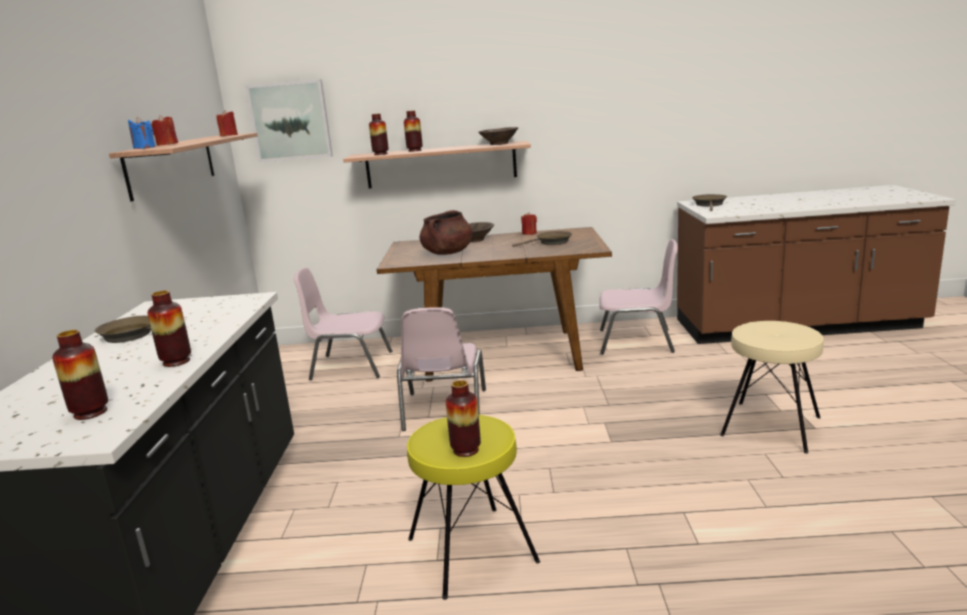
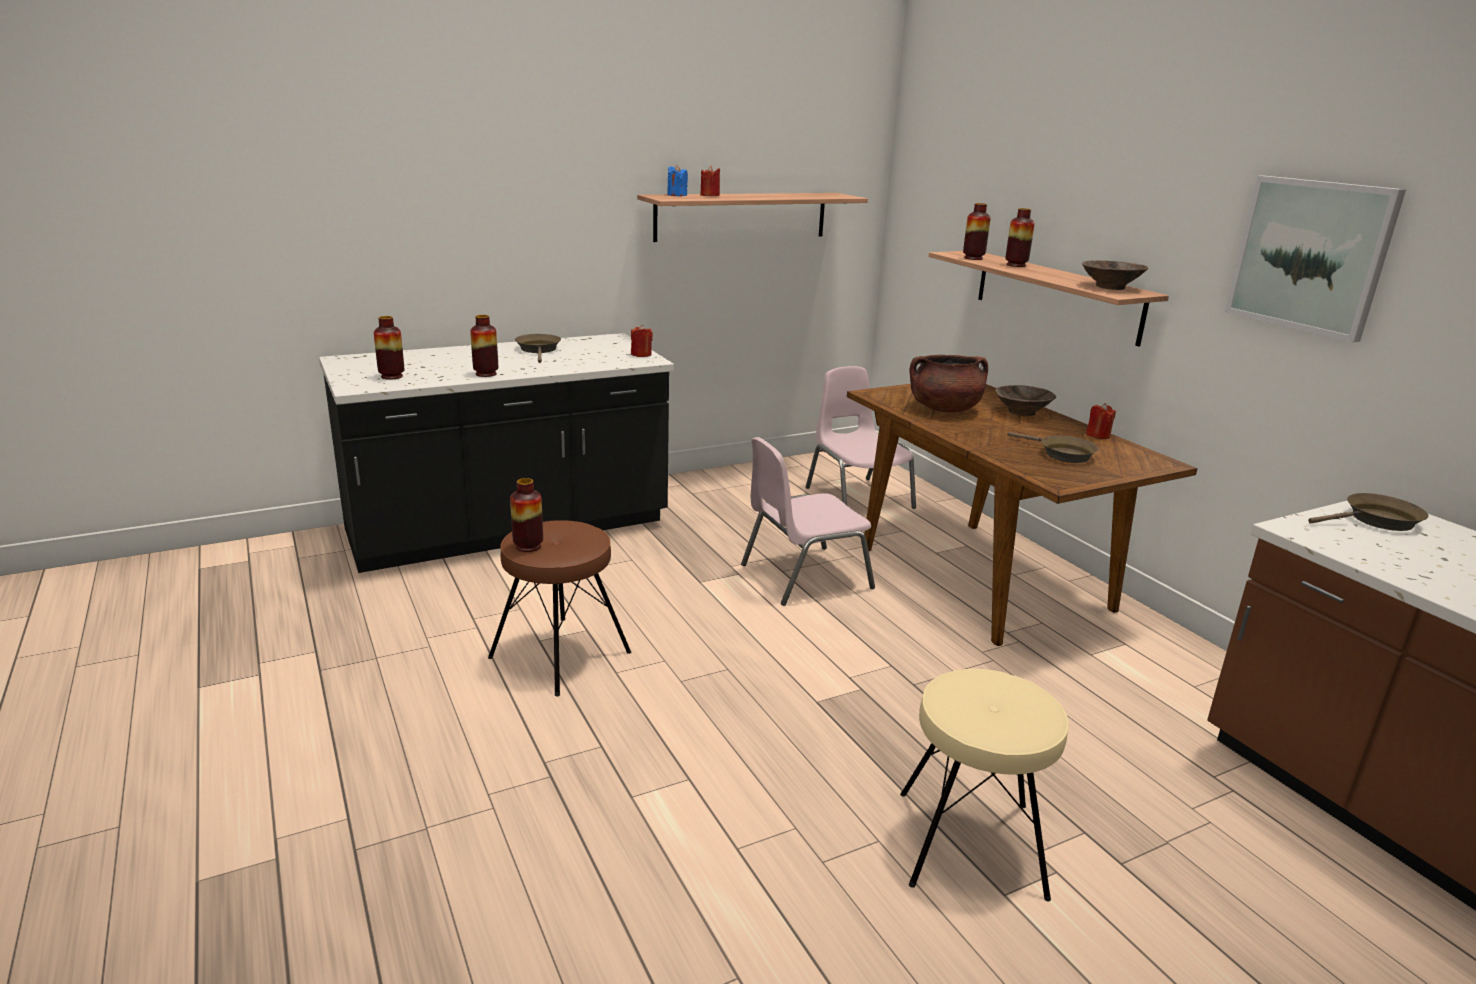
camera: 60 degrees right, 5 degrees up
(229, 135) = (816, 197): red candle -> red candle (641, 354)
(290, 121) = (933, 191): picture -> picture (1310, 255)
(471, 550) = (559, 655): yellow stool -> brown stool
(637, 341) = (1152, 677): pink chair -> none

